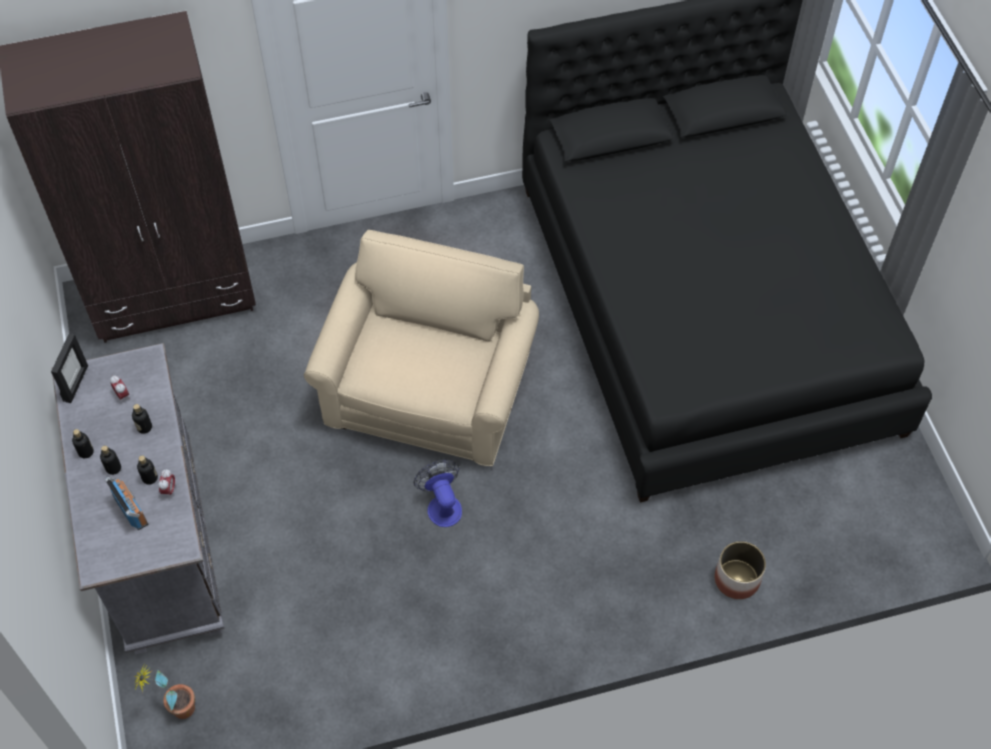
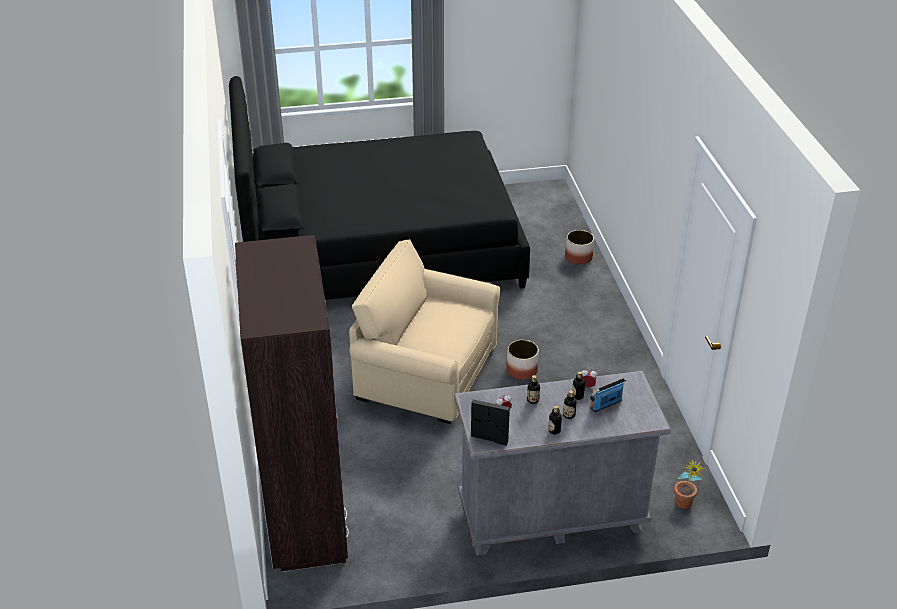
camera: 85 degrees left, 20 degrees down
(442, 505) = (522, 370): fan -> planter

